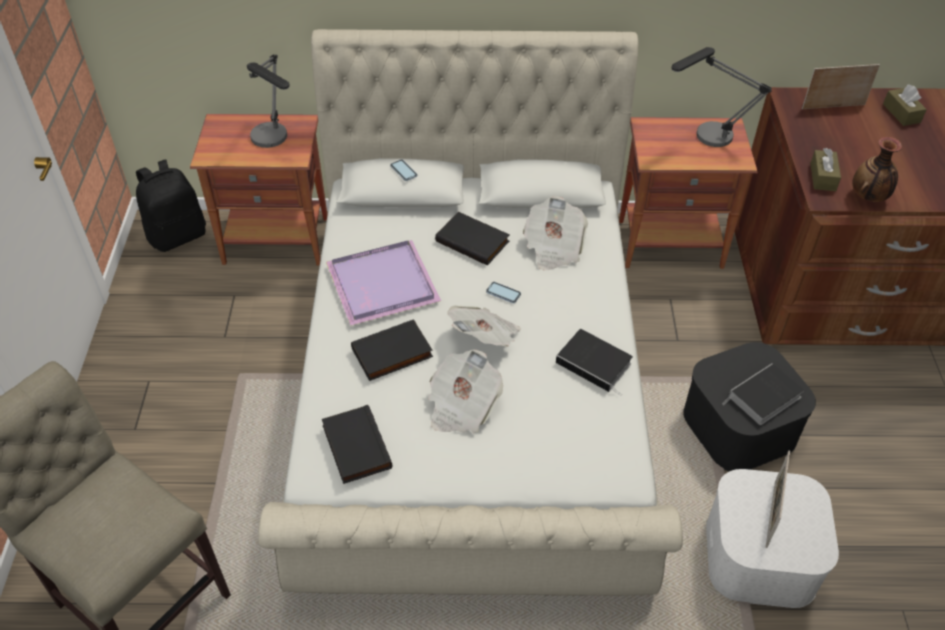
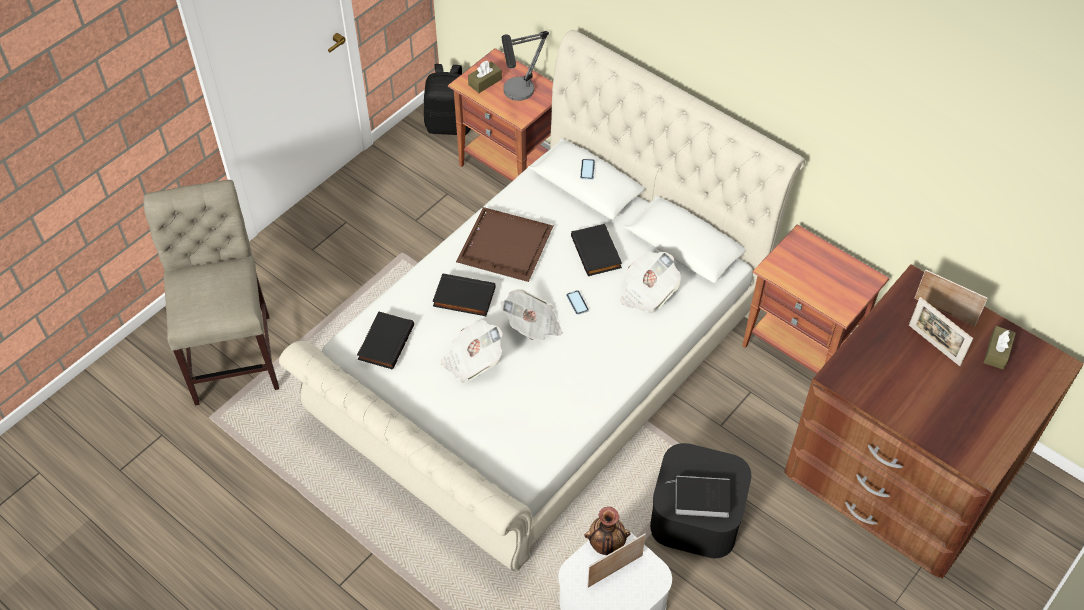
camera: 40 degrees right, 5 degrees up
(380, 283) = (504, 244): purple tray -> brown tray
(596, 364) = (585, 391): book -> none
(705, 139) = (835, 277): table lamp -> none
(823, 177) = (856, 361): brown tissue box -> brown tissue box (485, 82)
(857, 133) = (934, 345): none -> picture frame
(868, 197) = (872, 398): vase -> vase (606, 544)

